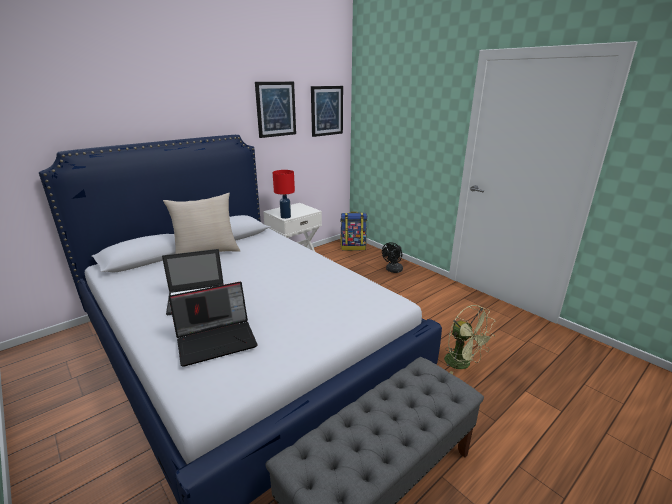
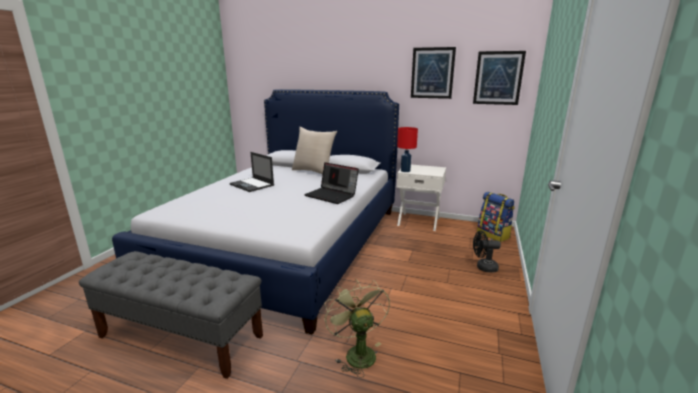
camera: 60 degrees right, 5 degrees down
(217, 339) = (209, 199): laptop -> laptop (332, 195)
(462, 364) = (357, 352): green fan -> green fan turned 135 degrees clockwise

